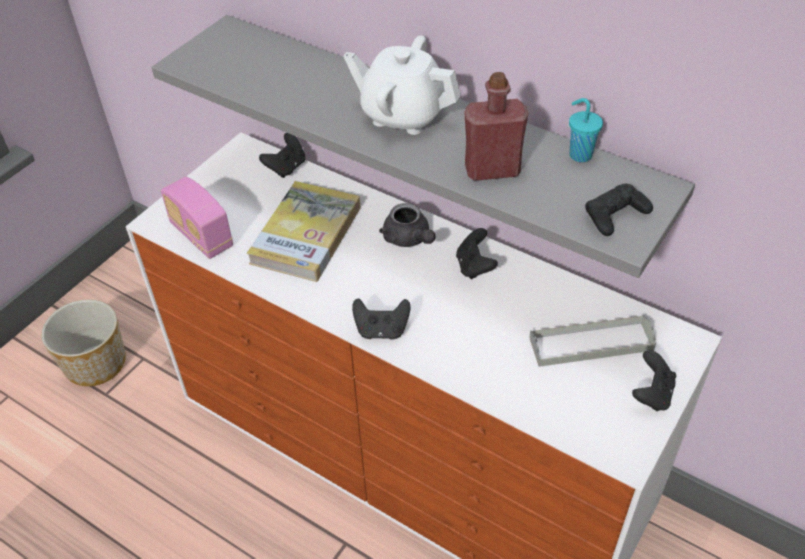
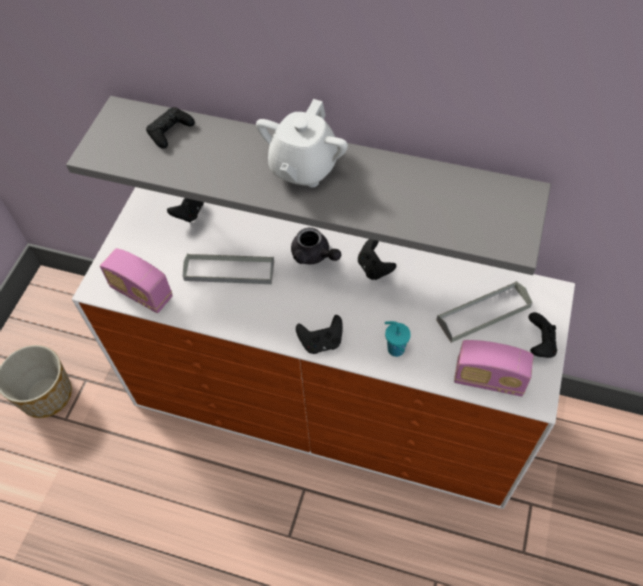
camera: 15 degrees left, 10 degrees up
(306, 234) = (229, 271): book -> grey tray
(403, 115) = (303, 168): white teapot -> white teapot turned 75 degrees counterclockwise
(492, 170) = (394, 206): red bottle -> none
(572, 418) = (489, 379): none -> radio
(579, 155) = (456, 176): turquoise cup -> turquoise cup (394, 348)
(615, 215) = (501, 226): black game controller -> black game controller (170, 131)

